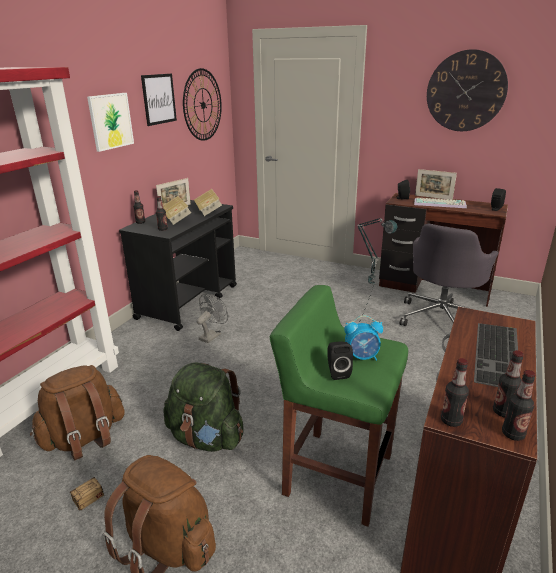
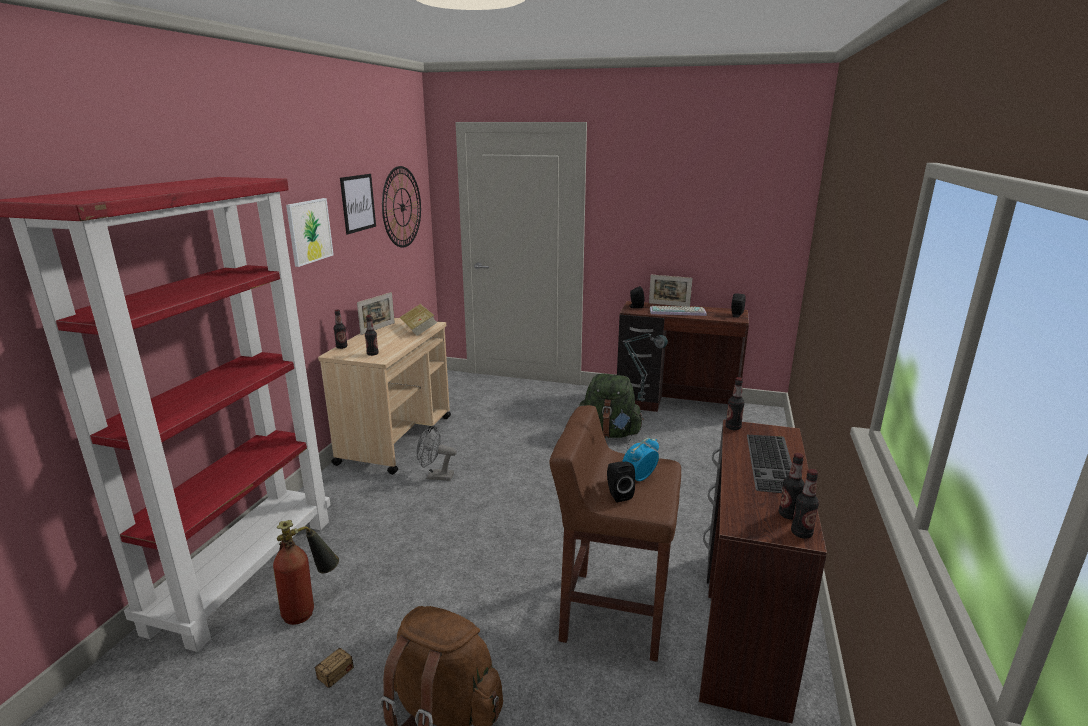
camera: 10 degrees left, 5 degrees down
(84, 438) = (310, 608): brown backpack -> fire extinguisher
(176, 218) = (384, 341): book -> none
(189, 301) = (397, 439): black cart -> beige cart
(206, 437) = (458, 591): green backpack -> green backpack (609, 433)
(212, 335) = (435, 476): grey fan -> grey fan turned 105 degrees counterclockwise
(336, 474) = (612, 613): green stool -> brown stool
(362, 357) = (638, 478): alarm clock -> alarm clock turned 150 degrees clockwise
(441, 318) = (690, 437): grey office chair -> none
(451, 420) = (743, 527): bottle -> bottle (733, 427)
(466, 91) = (696, 192): wall clock -> none

